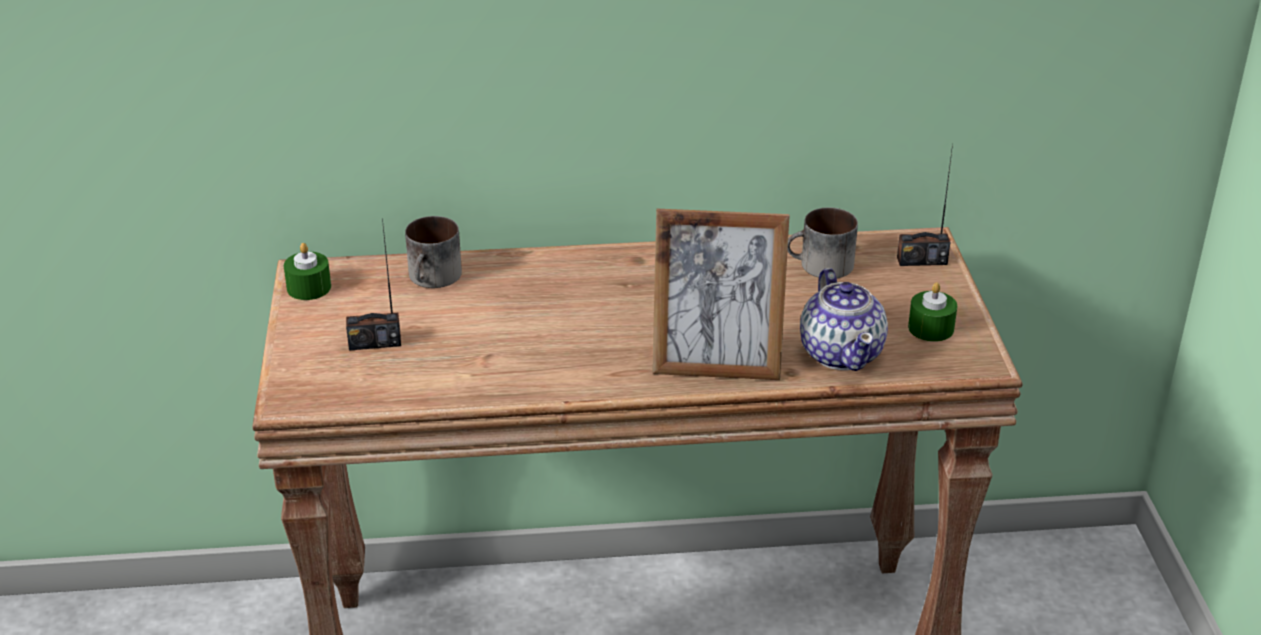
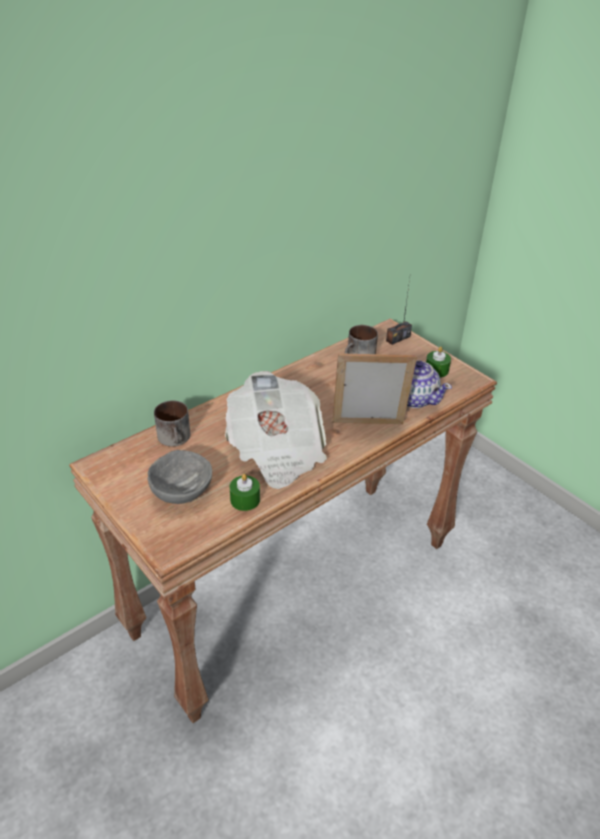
camera: 35 degrees left, 5 degrees up
(309, 287) = (107, 473): green candle -> green candle (245, 499)
(375, 342) = (182, 491): radio -> grey bowl
(549, 343) = (276, 451): none -> newspaper
(716, 366) = (368, 428): picture frame -> picture frame turned 150 degrees counterclockwise

